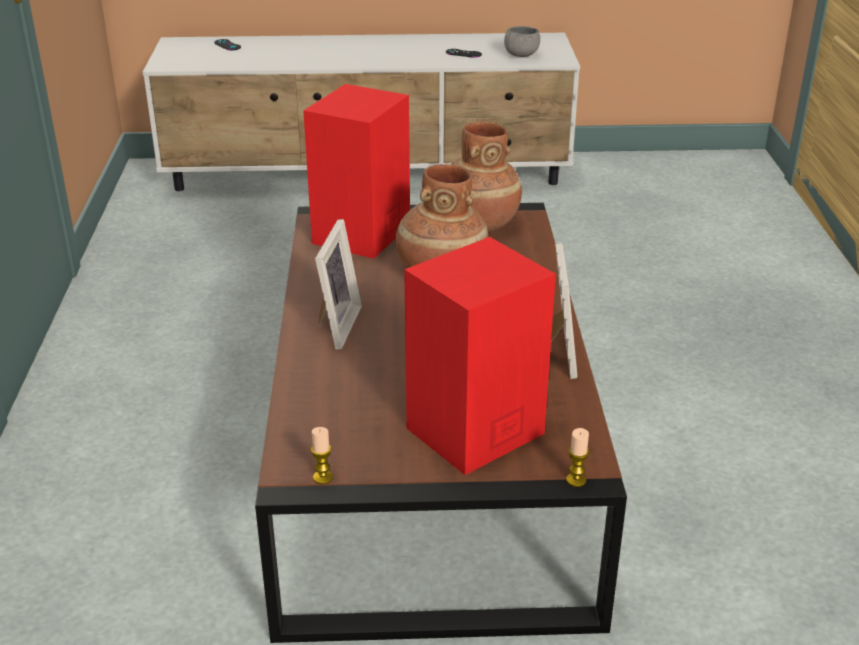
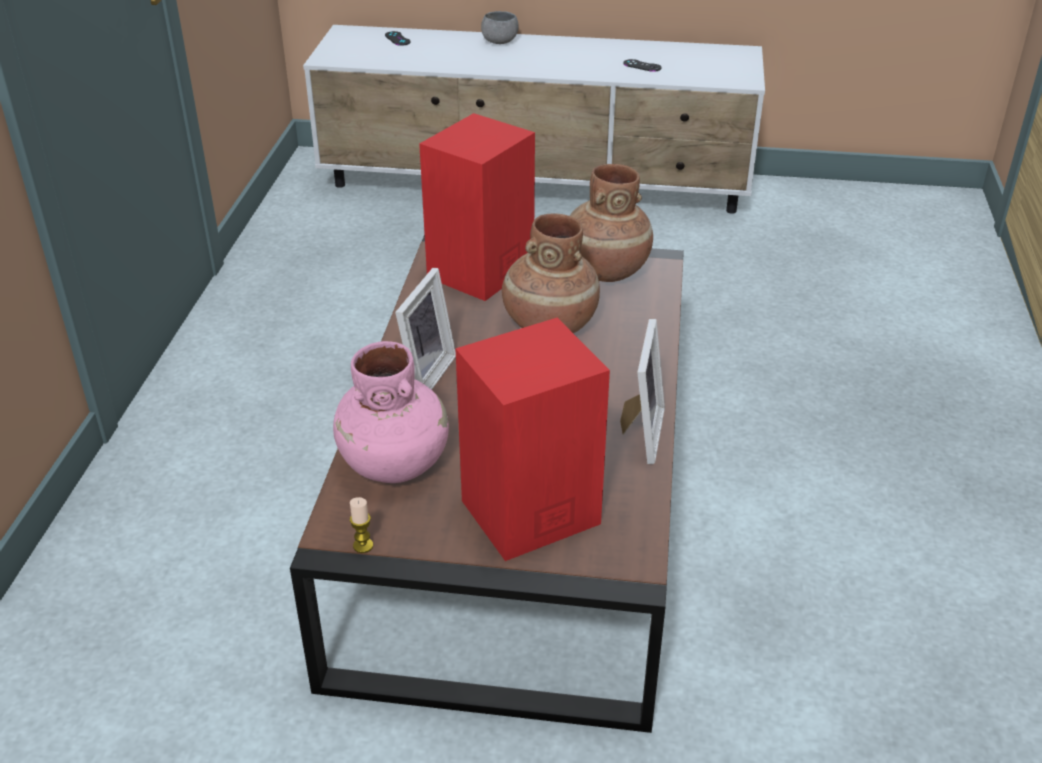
camera: 10 degrees right, 5 degrees up
(331, 402) = (394, 462): none -> pink vase
(521, 55) = (704, 72): grey bowl -> grey bowl (500, 42)
(576, 480) = (617, 581): candle -> none

